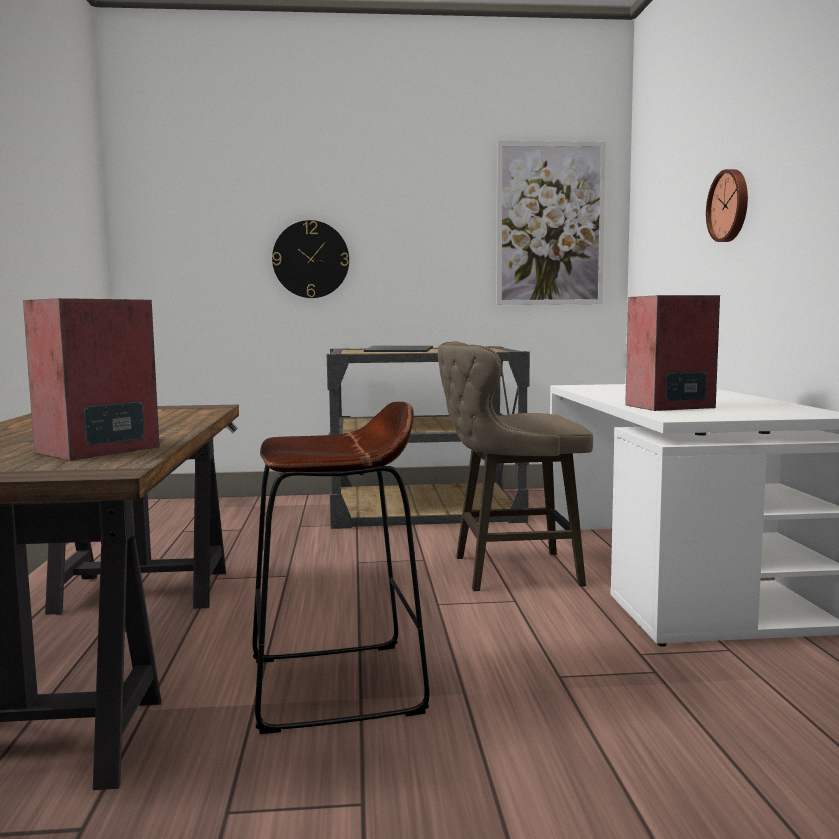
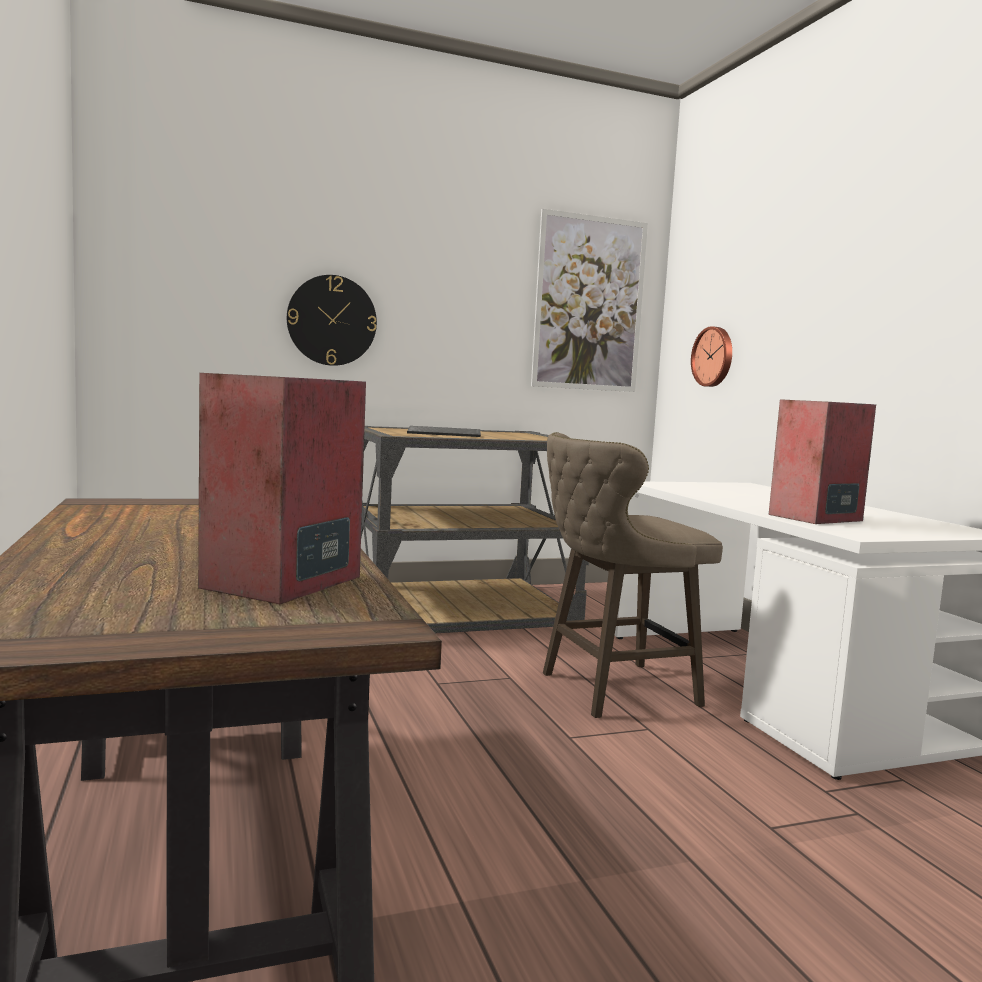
camera: 15 degrees left, 0 degrees up
(336, 685) = (540, 863): brown stool -> none
(730, 206) = (821, 306): wall clock -> wall clock (714, 357)

